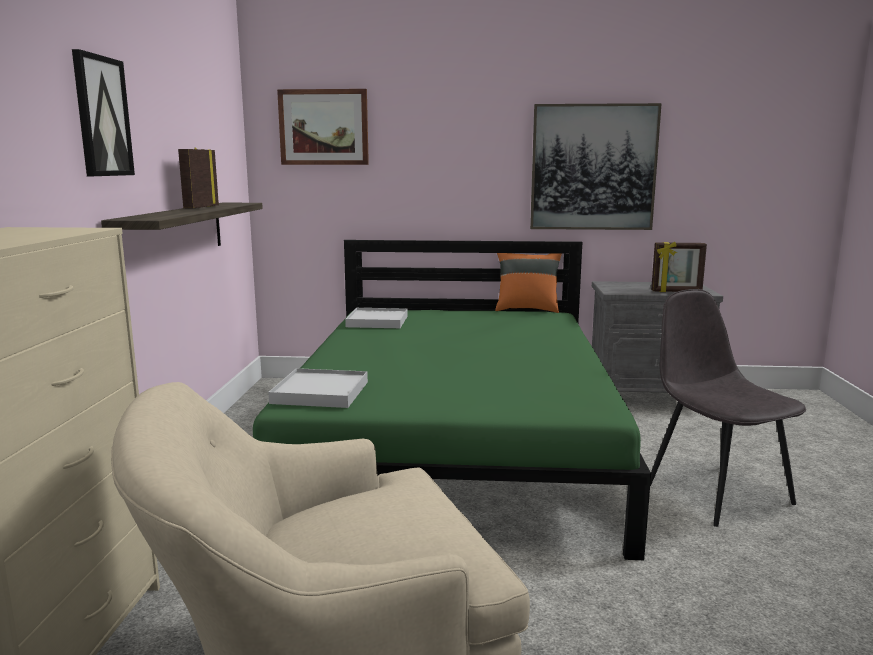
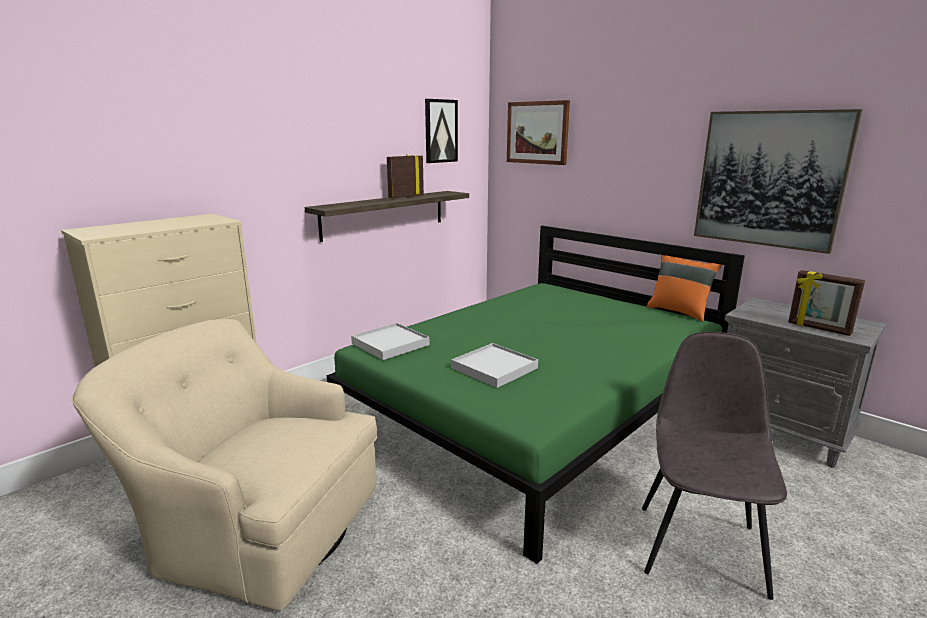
camera: 40 degrees right, 5 degrees up
(102, 116) = (311, 141): picture -> picture (440, 131)
(377, 321) = (533, 297): white tray -> white tray (494, 368)

